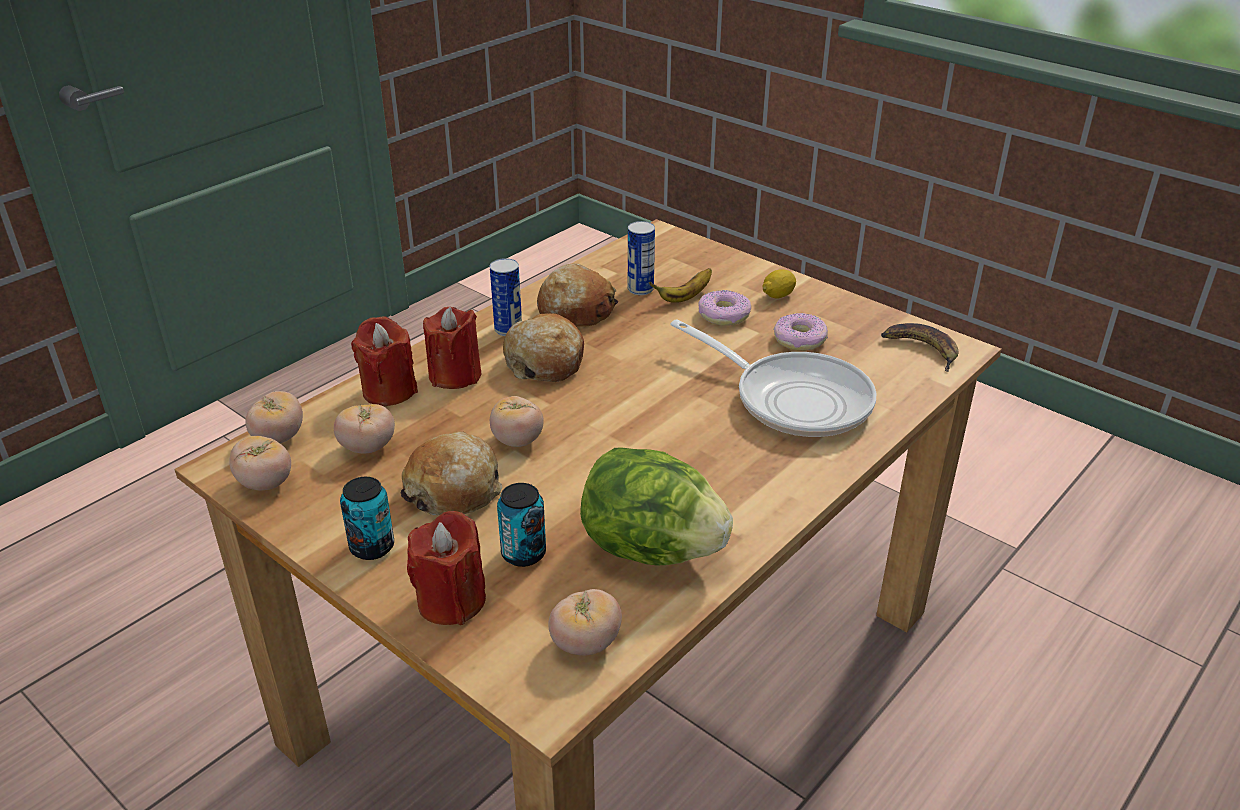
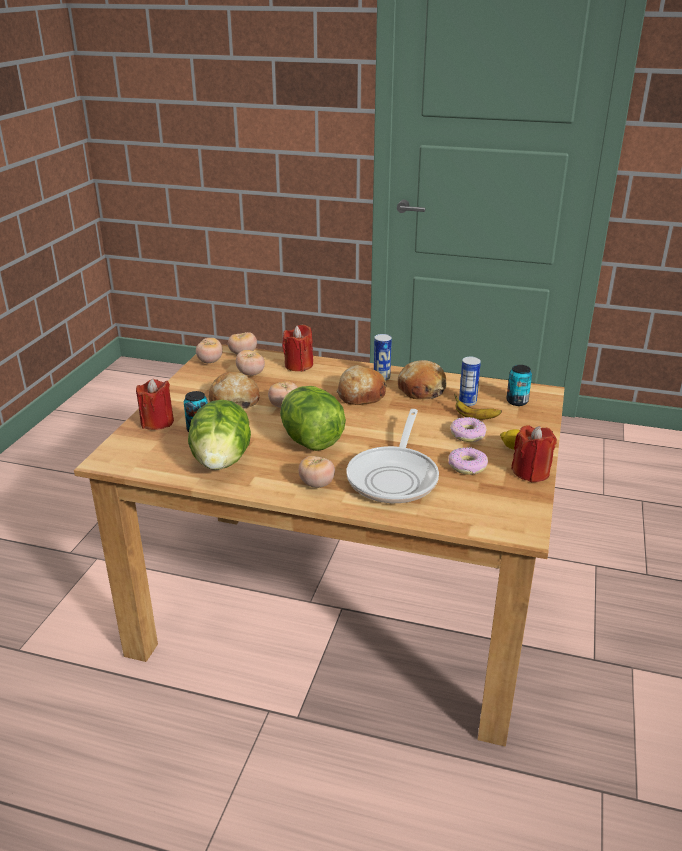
camera: 65 degrees right, 5 degrees down
(372, 547) = (182, 395): can -> can (517, 401)
(455, 375) = (326, 376): red candle -> red candle (531, 472)
(585, 643) = (145, 460): tomato -> tomato (317, 484)
(649, 442) = (311, 441): none -> lettuce
(920, 349) = (506, 515): banana -> none

